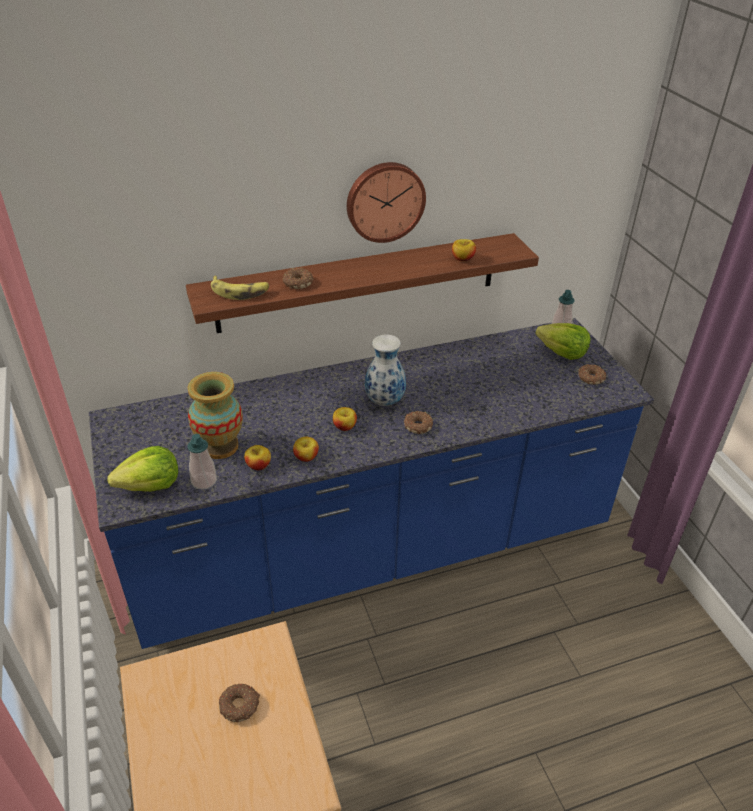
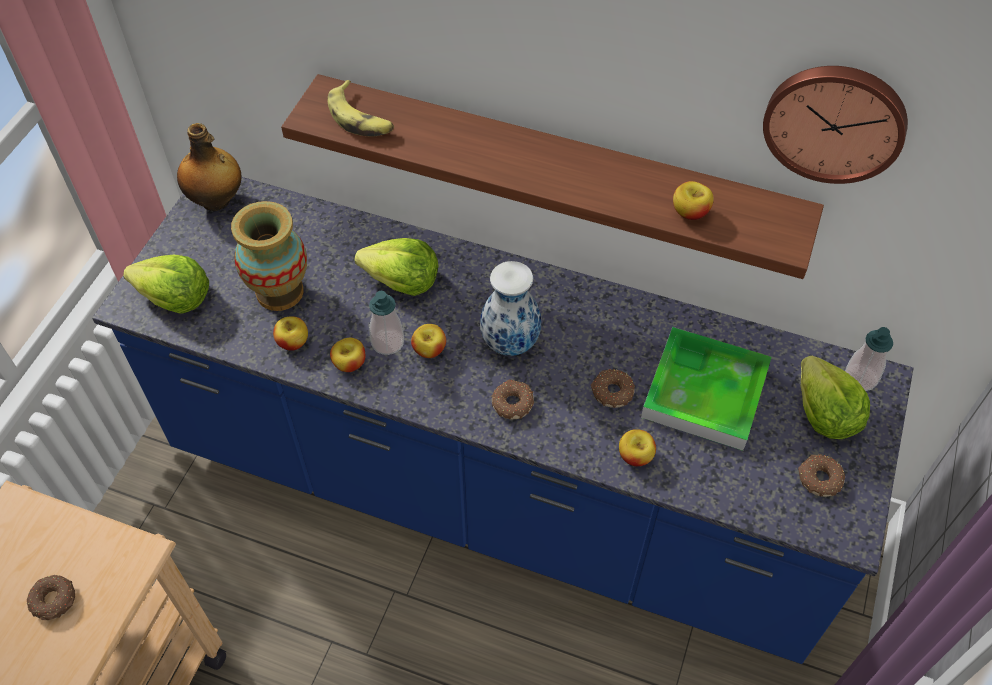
camera: 40 degrees right, 15 degrees up
(121, 424) = (217, 201): none -> bottle
(204, 481) = (225, 326): soap dispenser -> soap dispenser (387, 342)
(291, 404) = (402, 281): none -> lettuce
(297, 283) = (437, 139): donut -> donut (611, 392)
(384, 201) = (603, 77): wall clock -> wall clock (835, 121)
(503, 372) = (705, 392): none -> tray
(503, 414) = (635, 456): none -> apple

